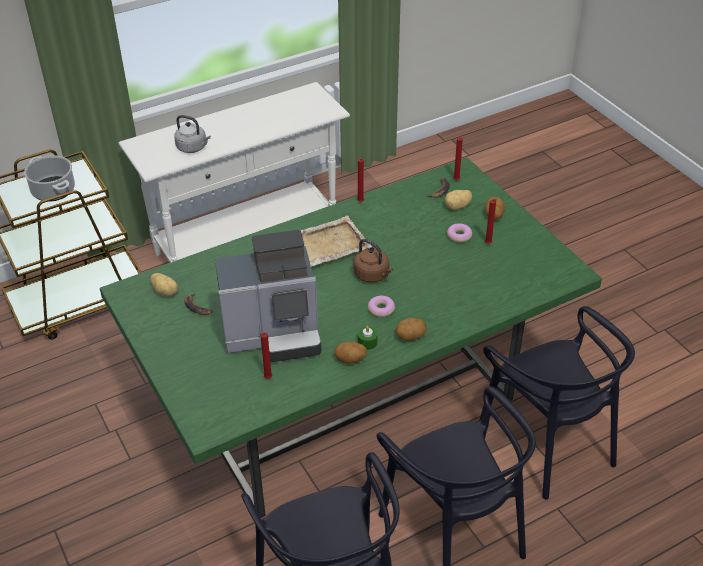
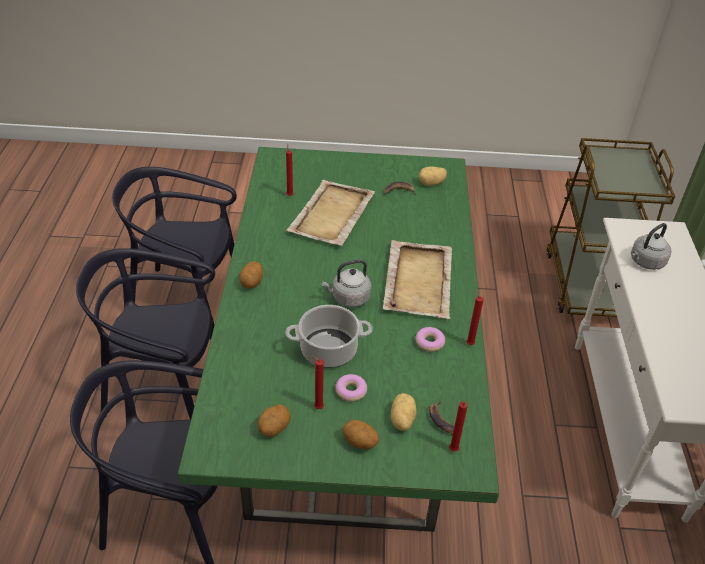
camera: 120 degrees right, 0 degrees up
(54, 191) = (622, 174): cooking pot -> cooking pot (328, 350)
(274, 334) = (331, 215): coffee machine -> beige tray
(350, 360) = (263, 239): potato -> potato (274, 428)
(367, 342) = (272, 256): green candle -> none
(373, 275) = (348, 298): brown kettle -> grey kettle
(381, 309) = (301, 282): donut -> donut (429, 342)

